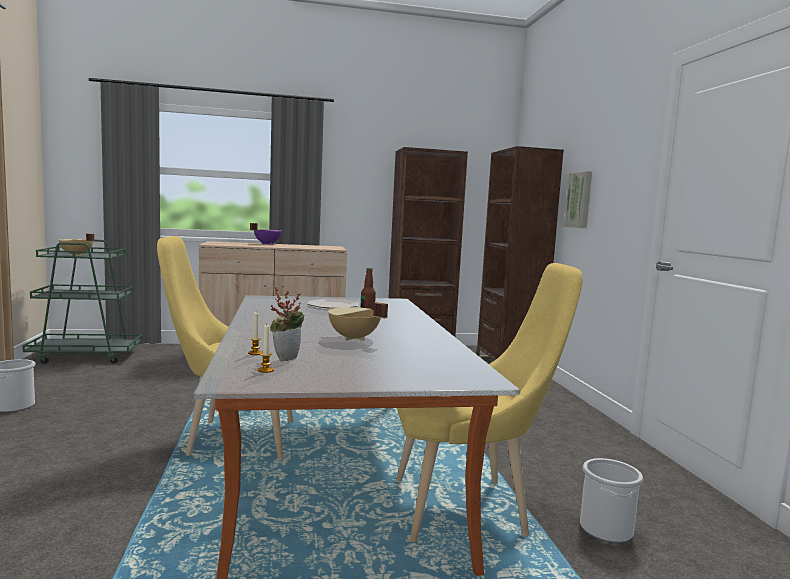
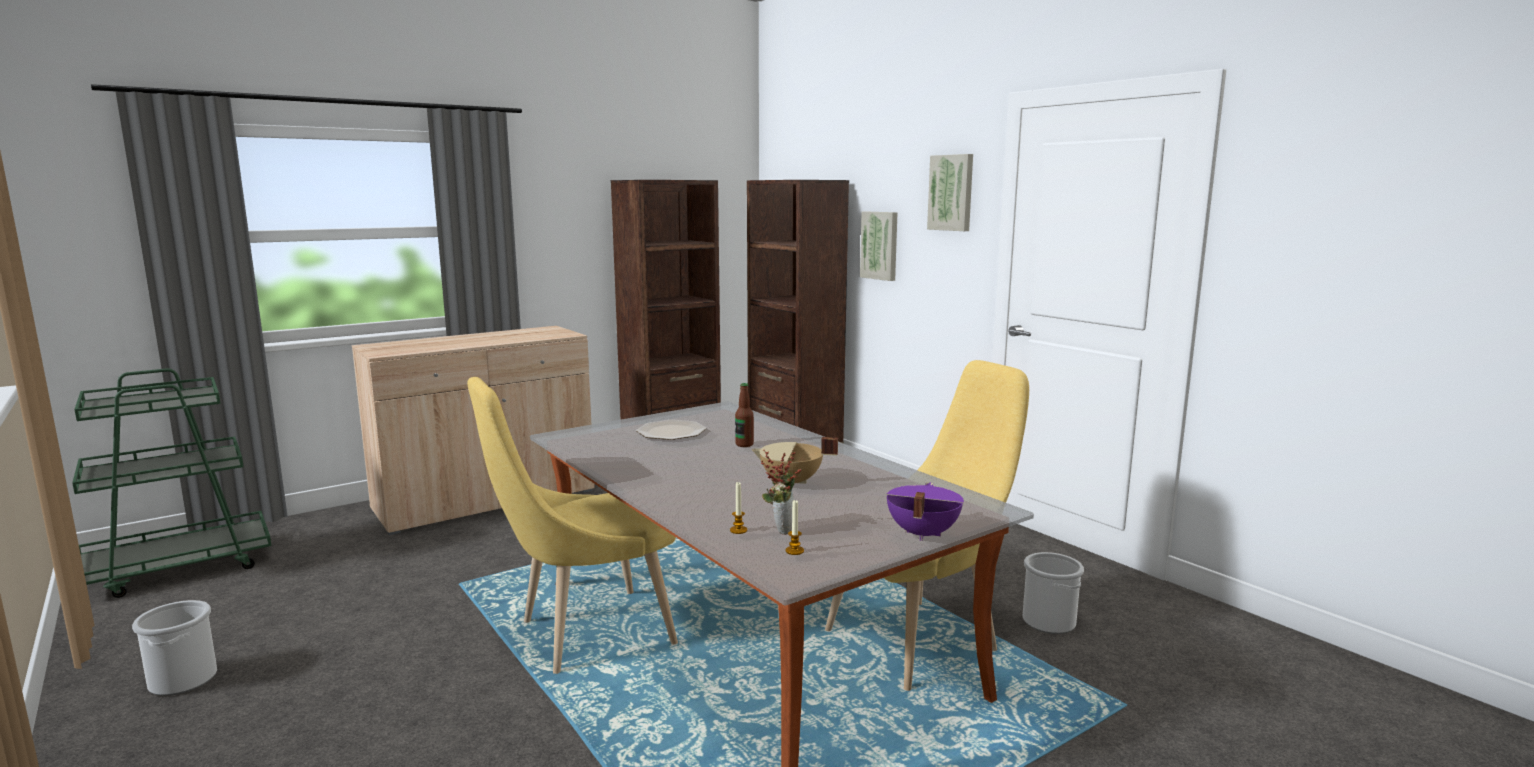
camera: 25 degrees left, 5 degrees up
(76, 255) = (144, 405): beige cooking pot -> none
(267, 244) = (453, 338): purple cooking pot -> purple cooking pot (921, 533)
(628, 149) = (951, 192): none -> picture

